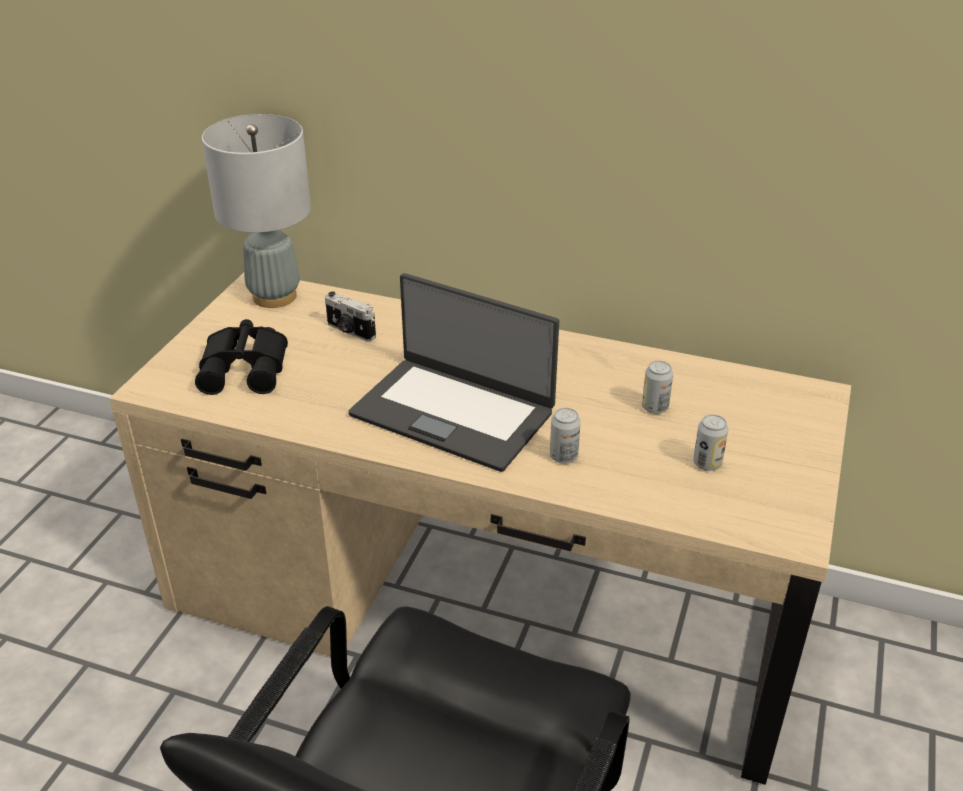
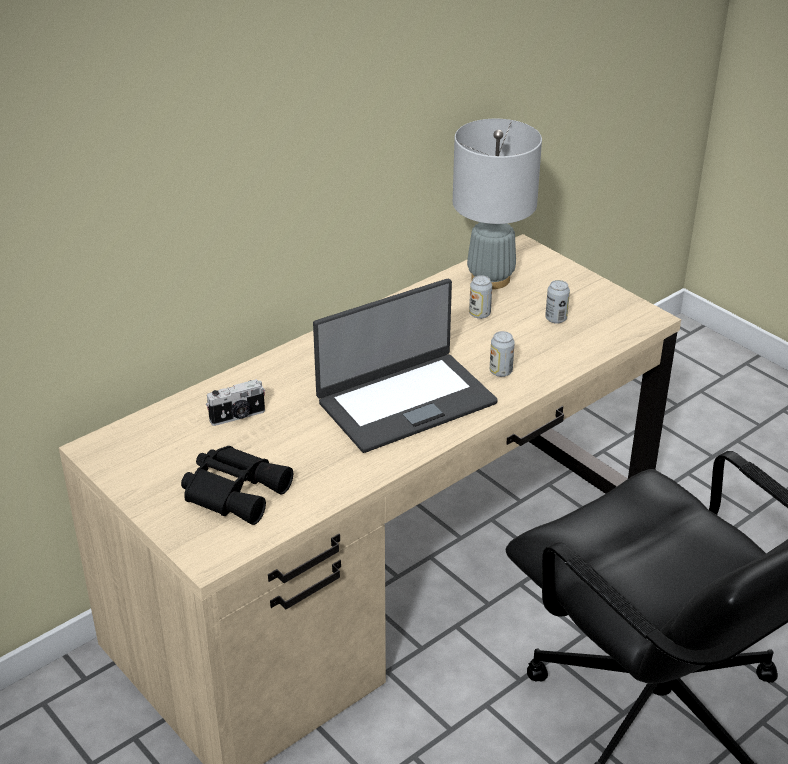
camera: 60 degrees left, 0 degrees up
(275, 296) = (131, 442): grey table lamp -> grey table lamp (491, 278)

